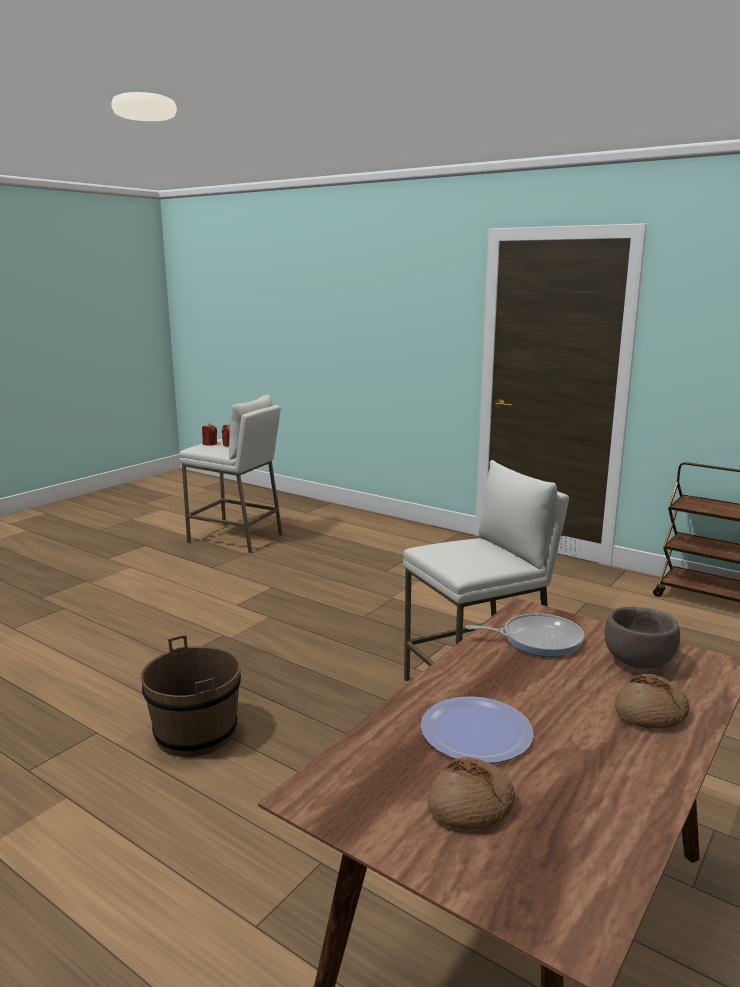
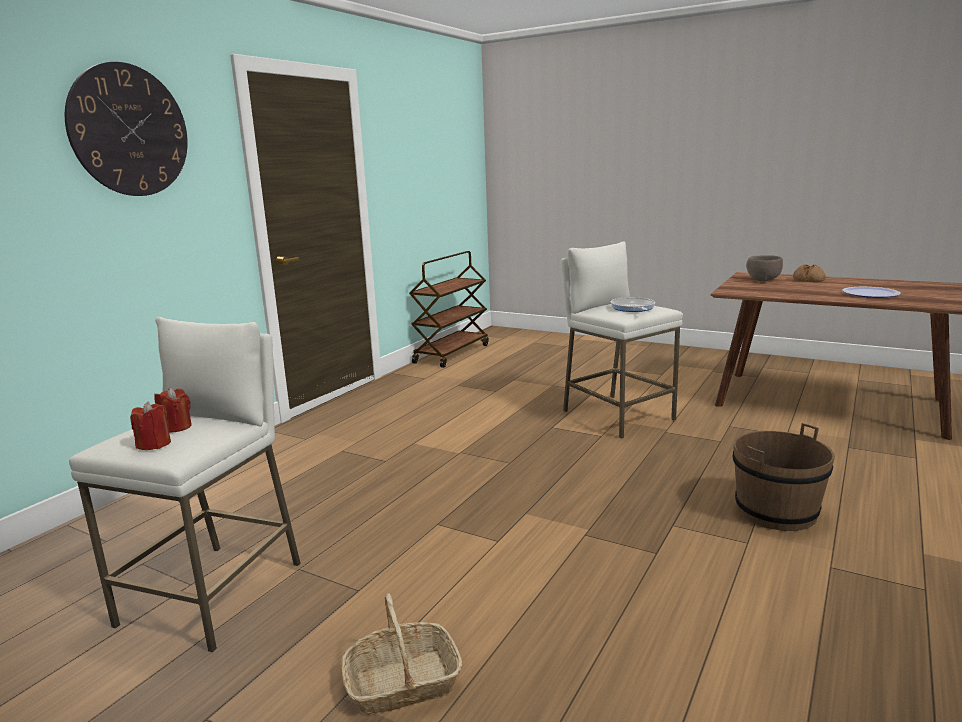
camera: 95 degrees left, 0 degrees up
(128, 578) = (402, 683): none -> basket
(401, 290) = (129, 130): none -> wall clock
(470, 806) = (923, 293): bread -> none
(537, 640) = (762, 290): frying pan -> frying pan (633, 308)

